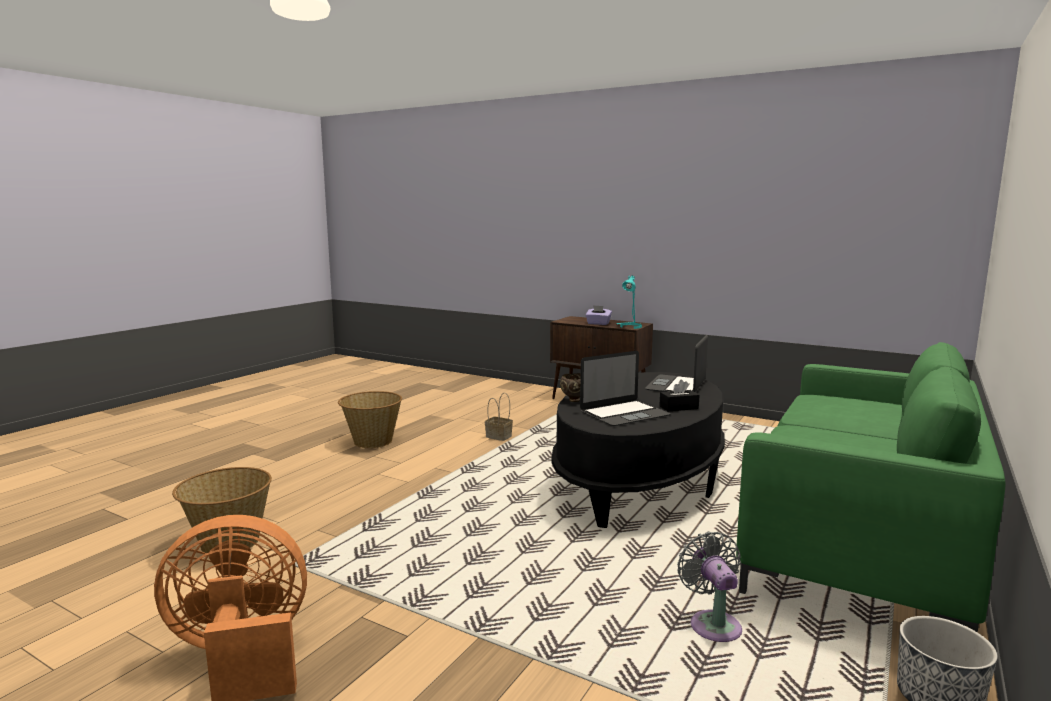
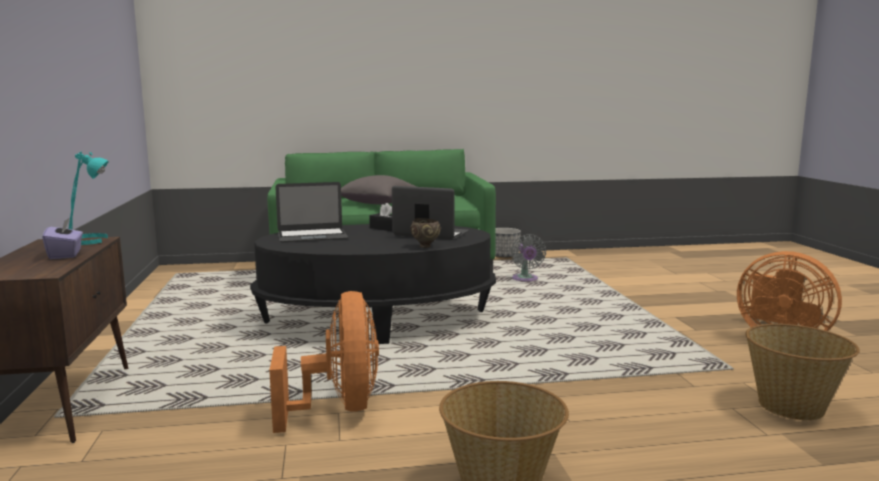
camera: 130 degrees left, 0 degrees up
(499, 436) = (339, 408): basket -> orange fan
(713, 624) = (525, 279): grey fan -> grey fan turned 45 degrees counterclockwise
(844, 427) = (377, 203): none -> grey pillow

